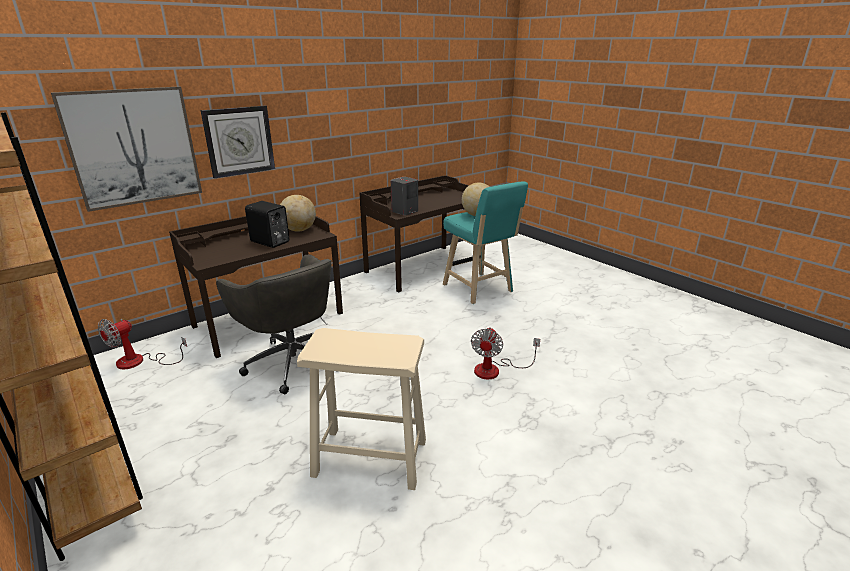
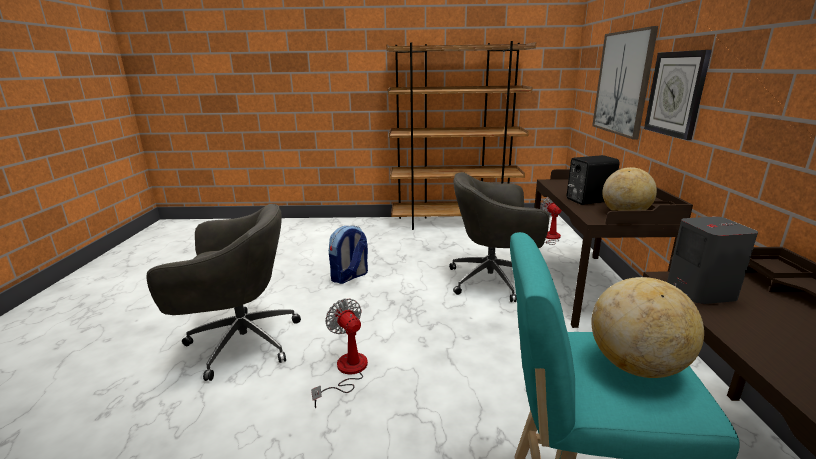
camera: 130 degrees right, 5 degrees down
(371, 458) = (349, 277): beige stool -> backpack
(550, 443) = (240, 342): none -> grey office chair

